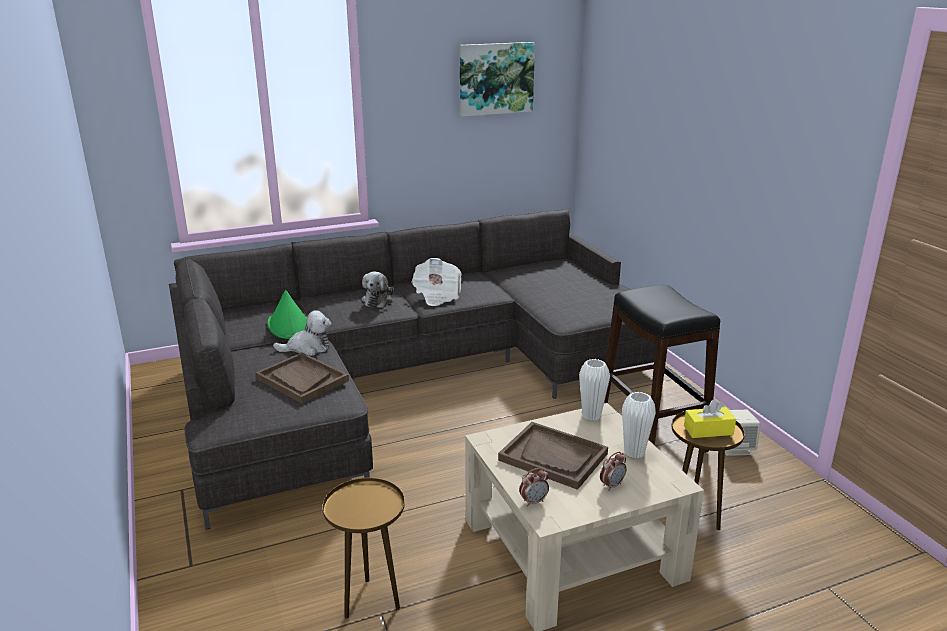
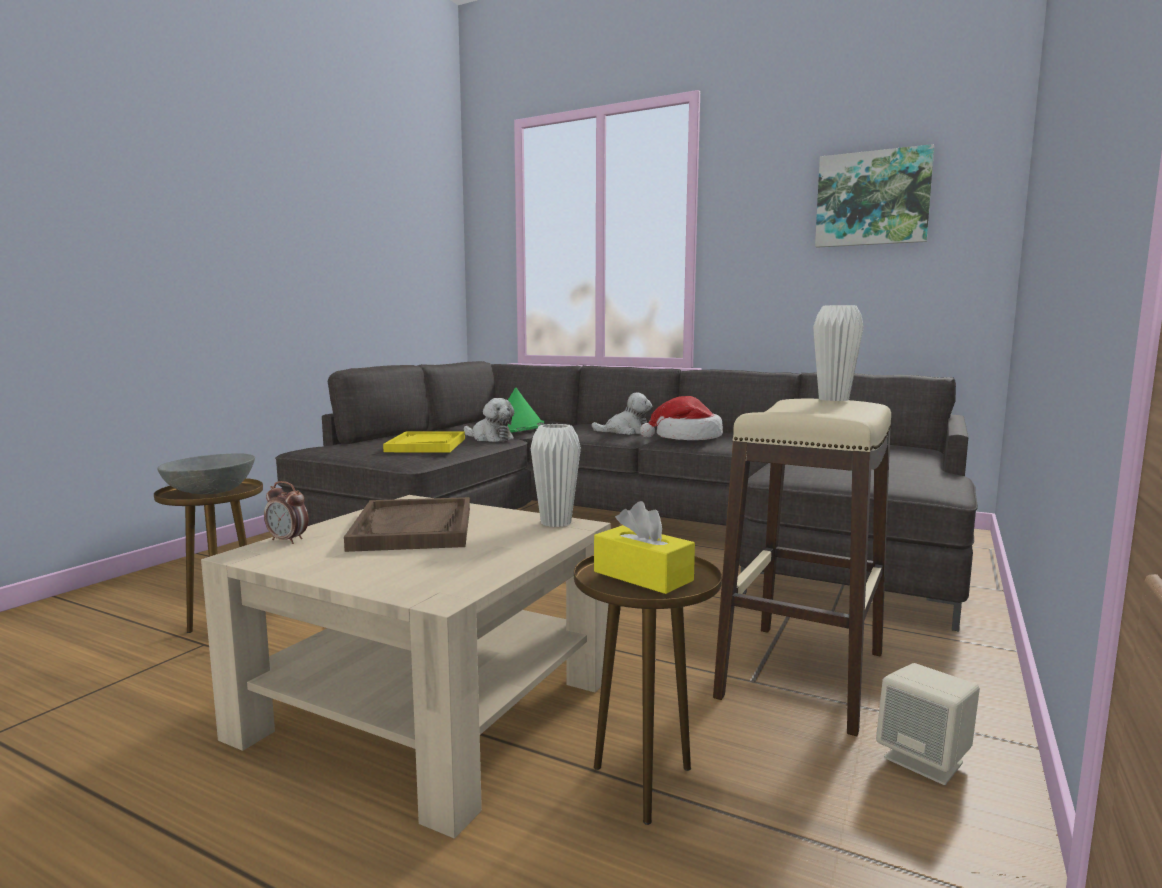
camera: 50 degrees right, 15 degrees down
(302, 380) = (426, 445): brown tray -> yellow tray
(361, 504) = (211, 491): none -> grey bowl
(378, 300) = (625, 432): plush toy -> plush toy turned 150 degrees counterclockwise
(437, 295) = (686, 438): newspaper -> hat
(612, 485) = (379, 564): alarm clock -> none
(634, 452) = (494, 557): white vase -> white vase (833, 399)
(652, 433) = (803, 675): black stool -> beige stool

